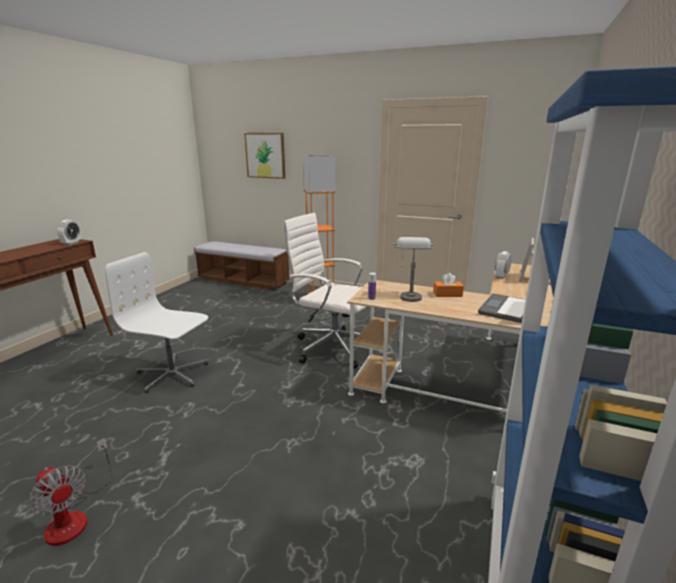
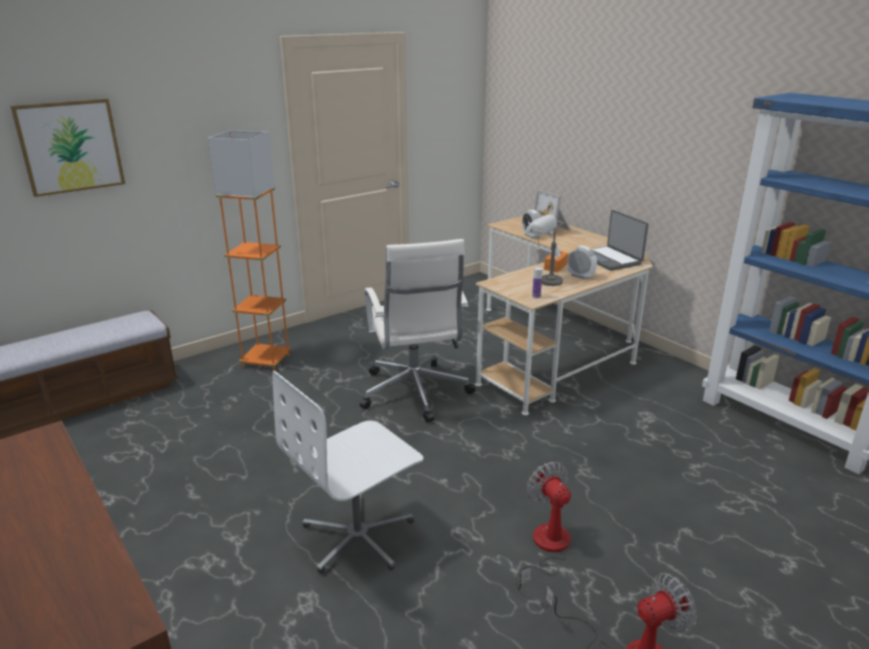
camera: 60 degrees left, 5 degrees up
(71, 243) = (49, 444): alarm clock -> alarm clock (580, 276)
(185, 446) = (546, 548): none -> fan
(332, 347) = (415, 394): white office chair -> white office chair turned 75 degrees counterclockwise

